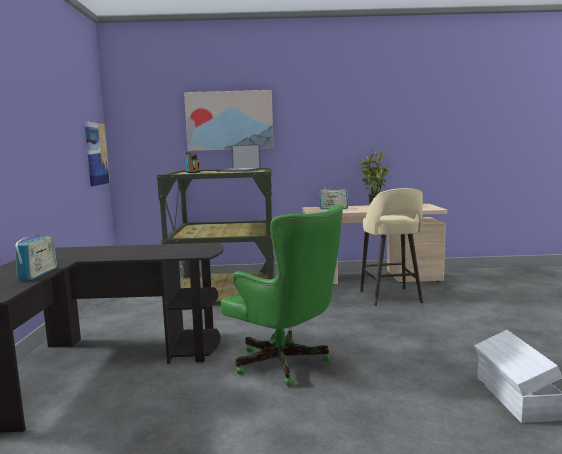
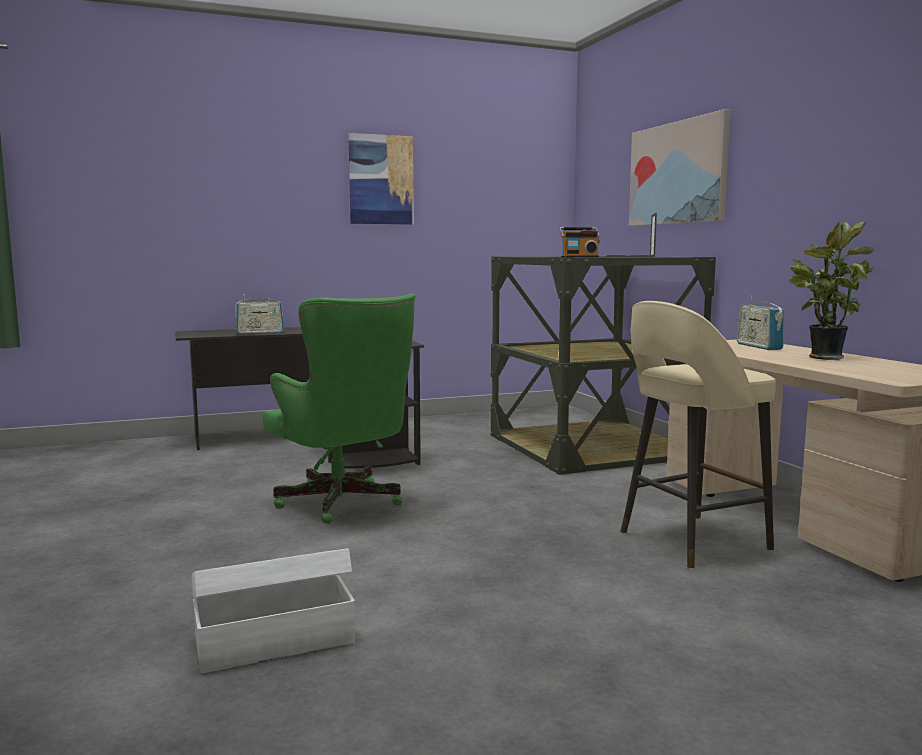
camera: 70 degrees right, 0 degrees up
(96, 154) = (535, 230): picture -> picture (381, 180)
(286, 365) = (343, 504): green office chair -> green office chair turned 60 degrees counterclockwise

